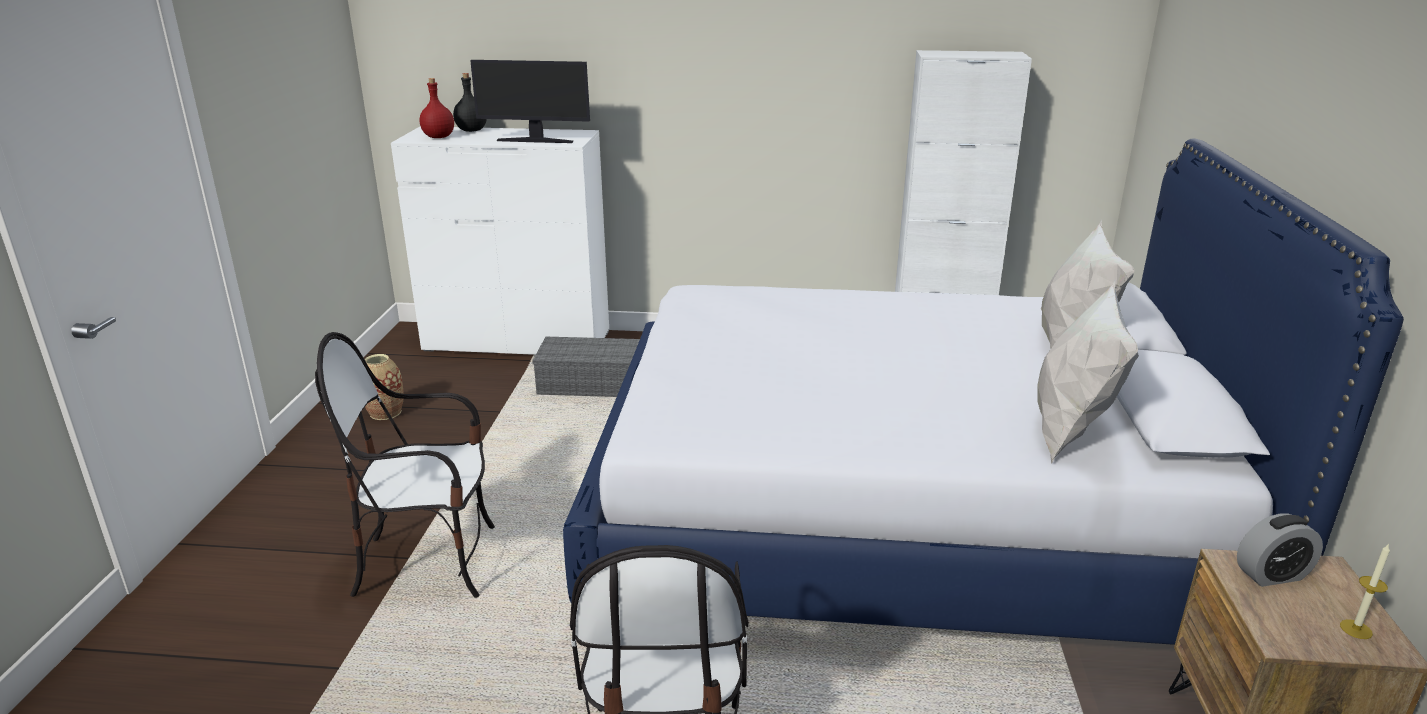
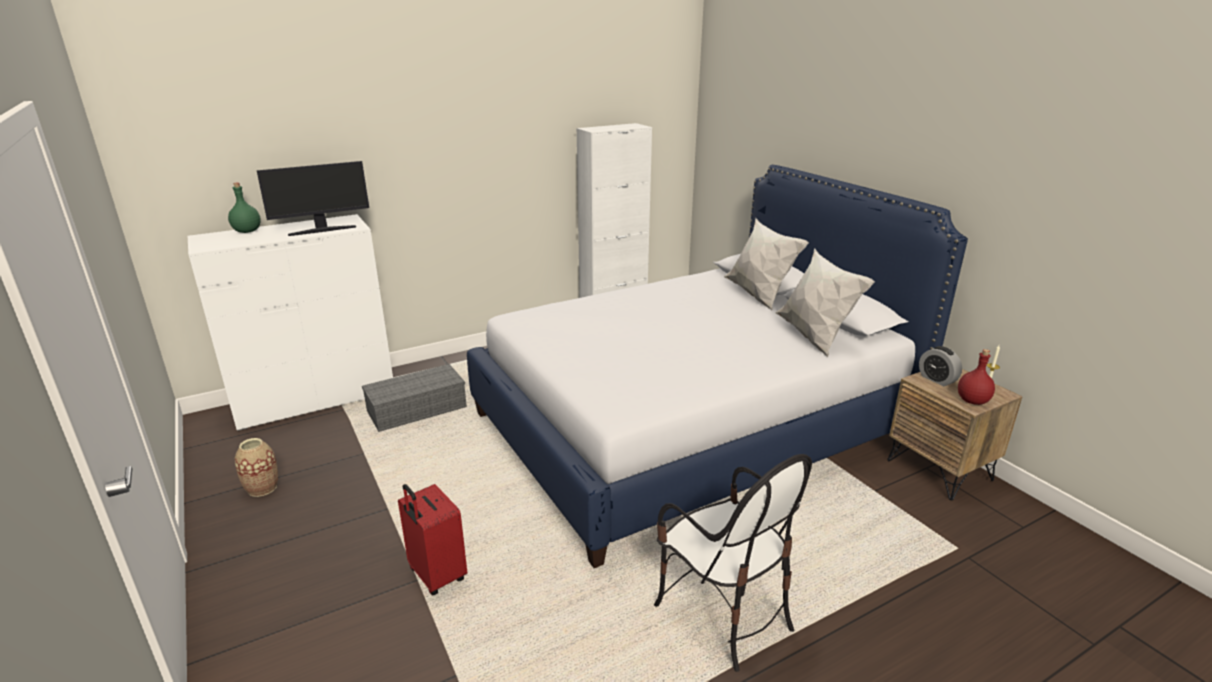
camera: 35 degrees left, 0 degrees up
(429, 562) = (436, 576): chair -> red suitcase
(438, 137) = (228, 241): red bottle -> red bottle (973, 401)
(471, 130) = (247, 231): black bottle -> green bottle
(1271, 575) = (937, 379): alarm clock -> alarm clock turned 105 degrees clockwise

